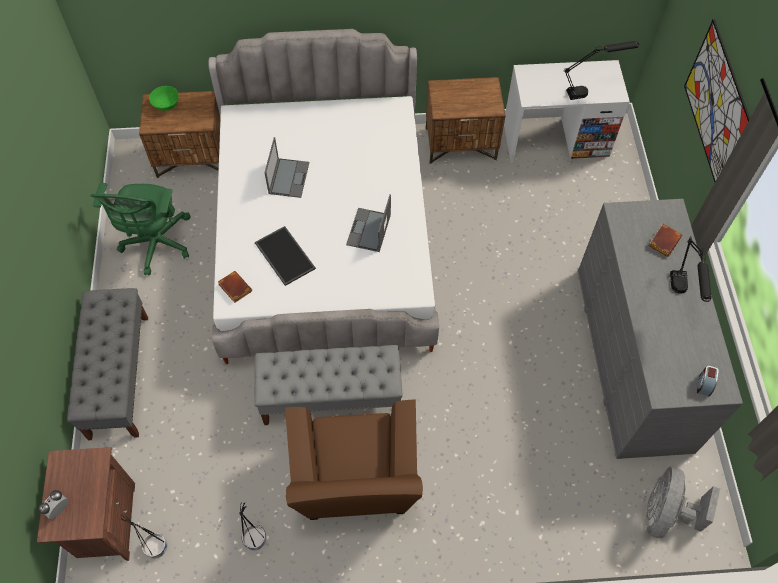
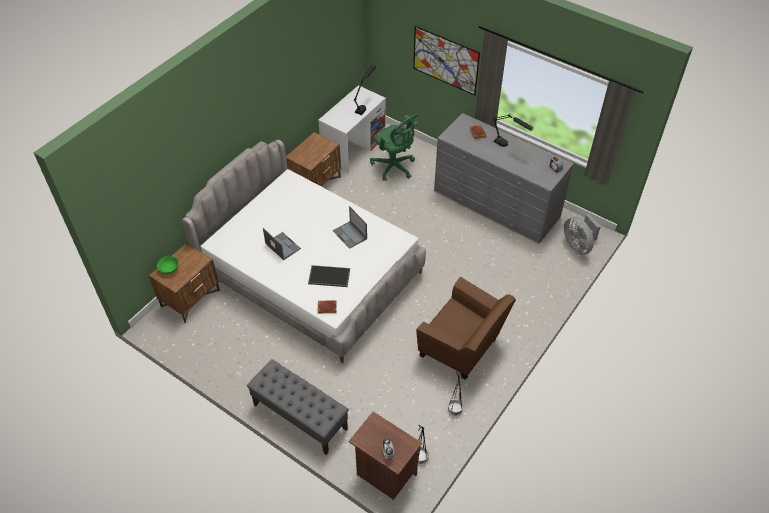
camera: 50 degrees left, 10 degrees down
(156, 245) = (232, 350): green office chair -> green office chair (394, 167)
(331, 397) = (407, 329): grey bench -> none

